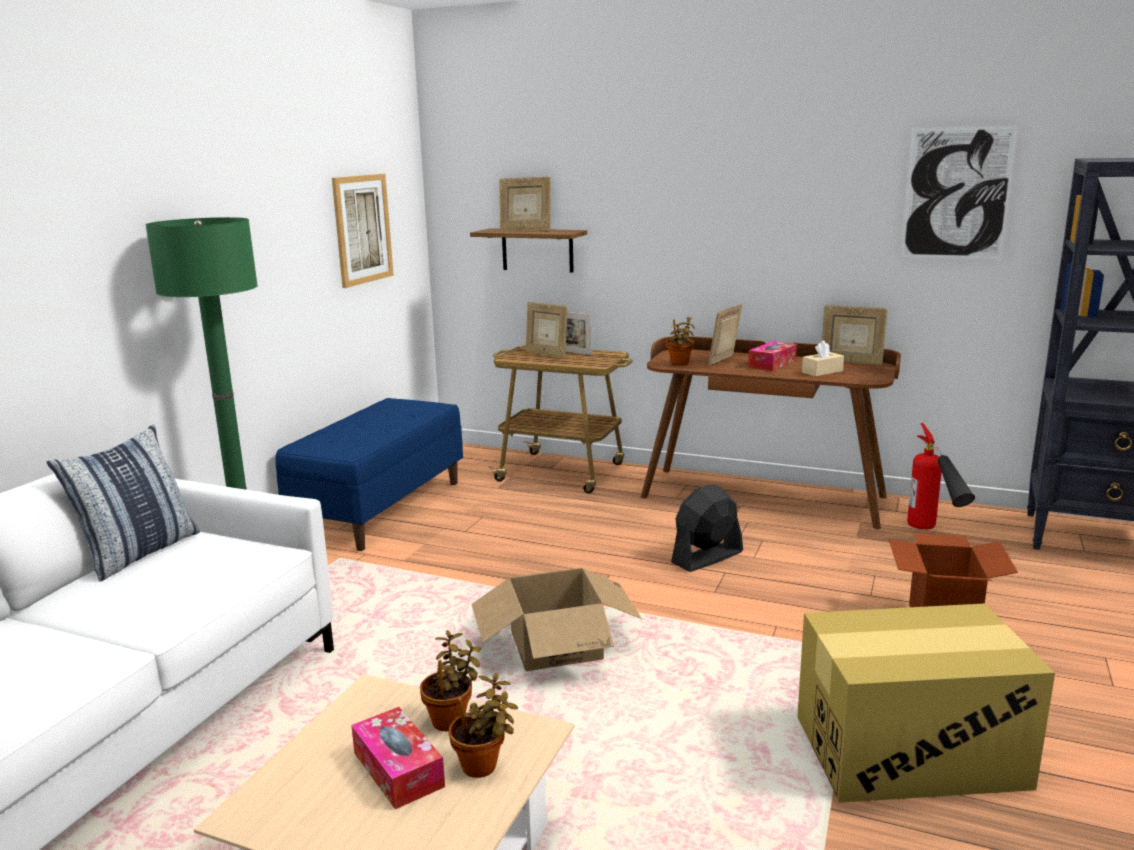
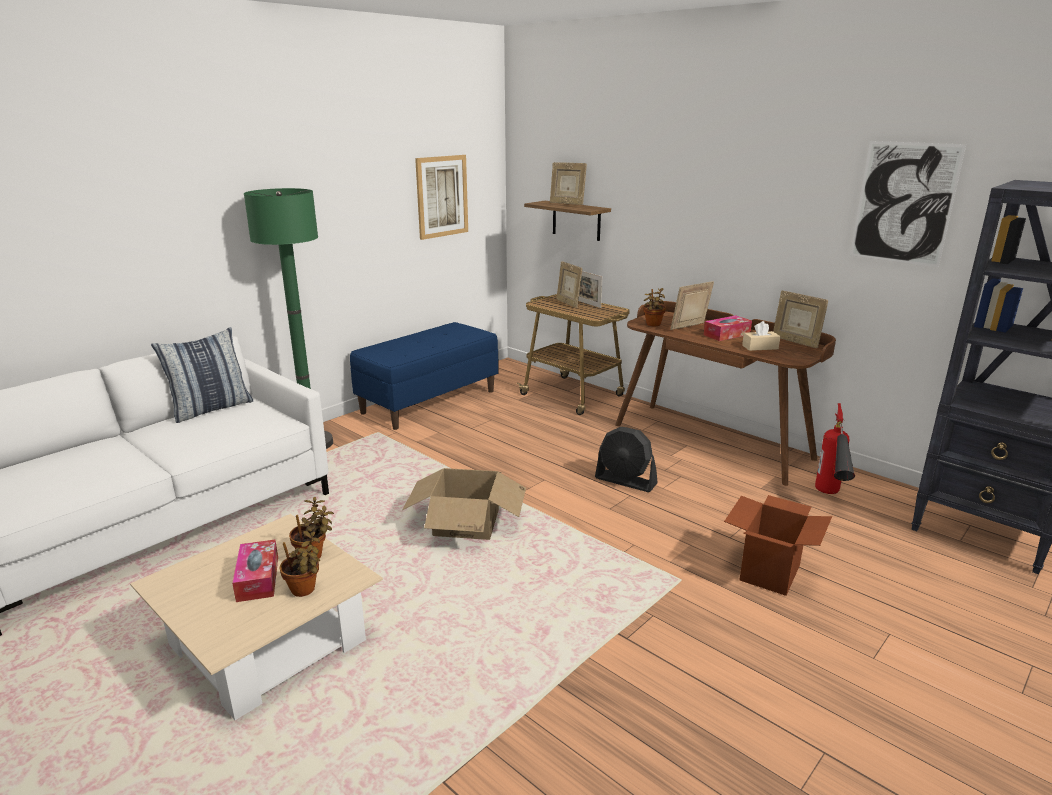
camera: 20 degrees right, 5 degrees up
(707, 557) = (626, 481): black fan -> black fan turned 135 degrees counterclockwise
(910, 752) = (652, 662): cardboard box -> none

